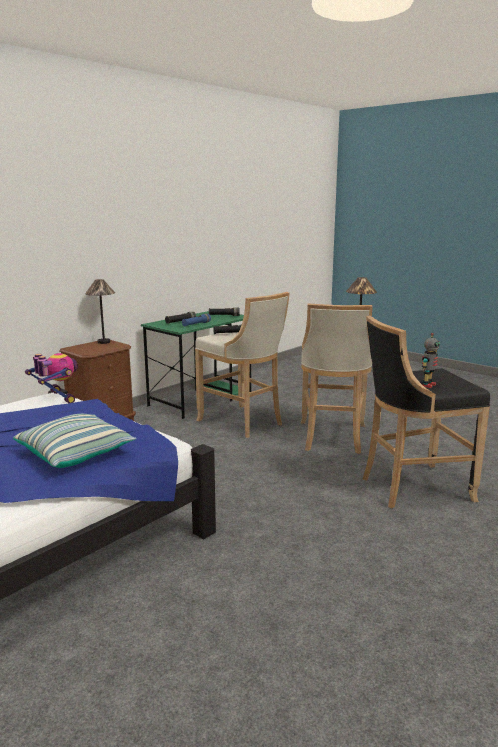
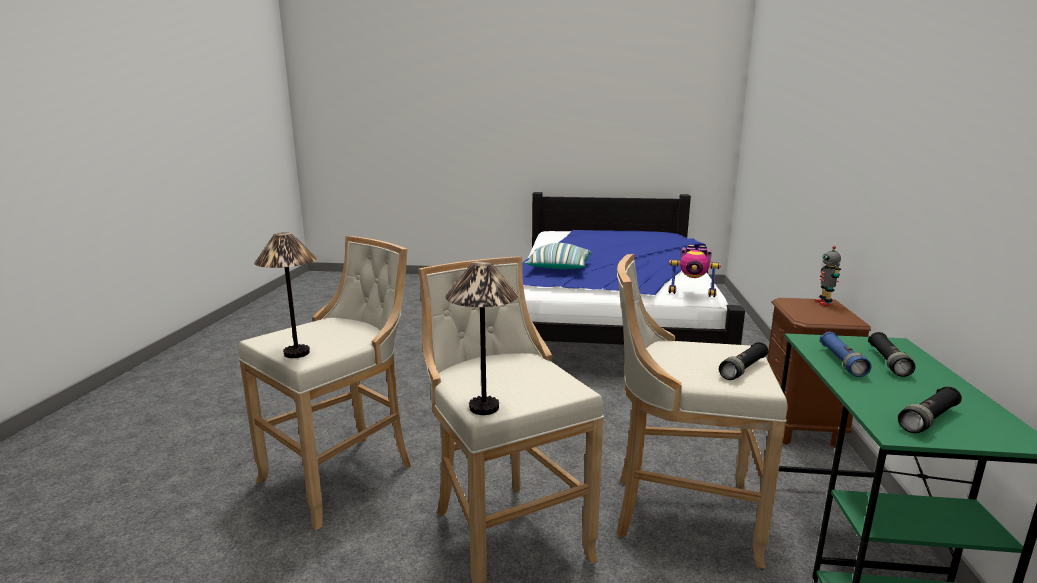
camera: 145 degrees right, 0 degrees up
(103, 342) = (843, 318): table lamp -> table lamp (297, 353)
(412, 488) = (344, 474): black stool -> beige stool
(427, 385) = (321, 330): toy robot -> toy robot (824, 303)

